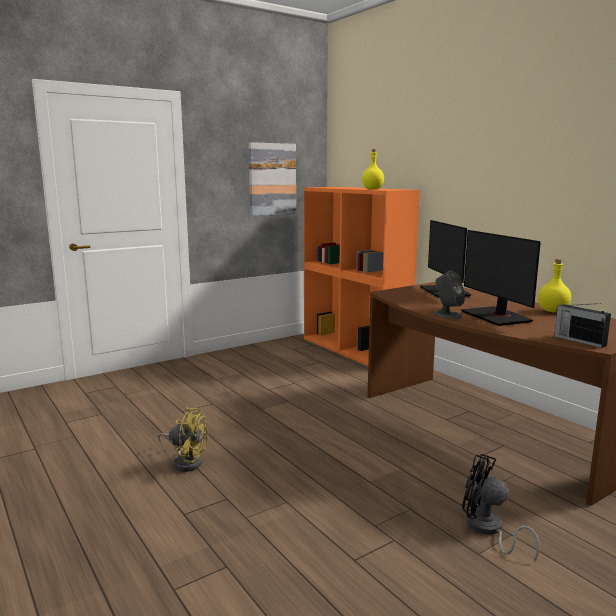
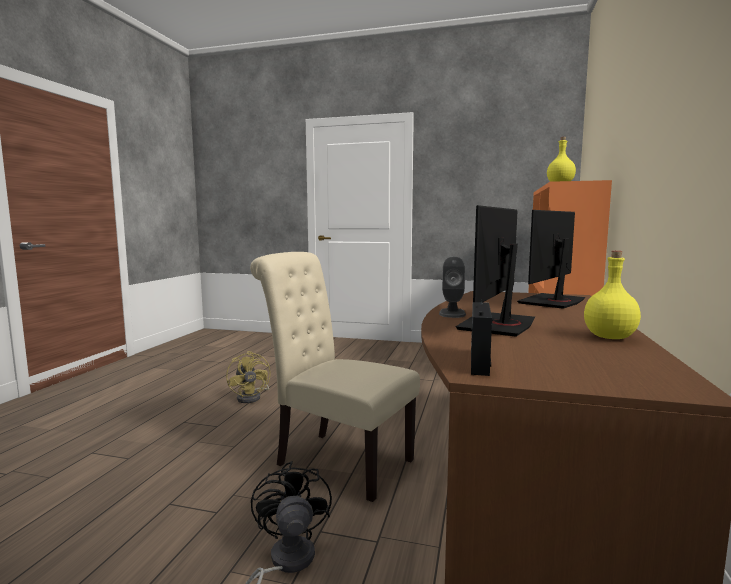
camera: 50 degrees right, 5 degrees down
(272, 179) = (504, 185): picture -> none
(375, 467) = (337, 460): none -> beige chair

